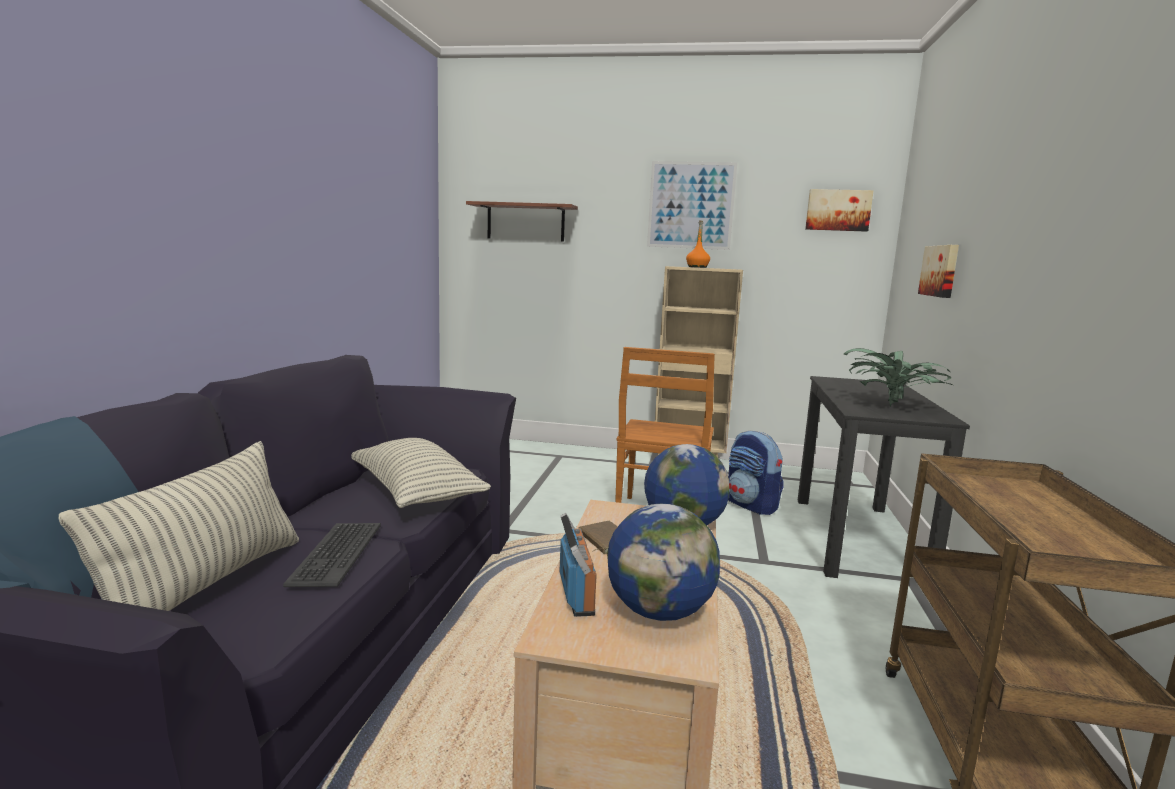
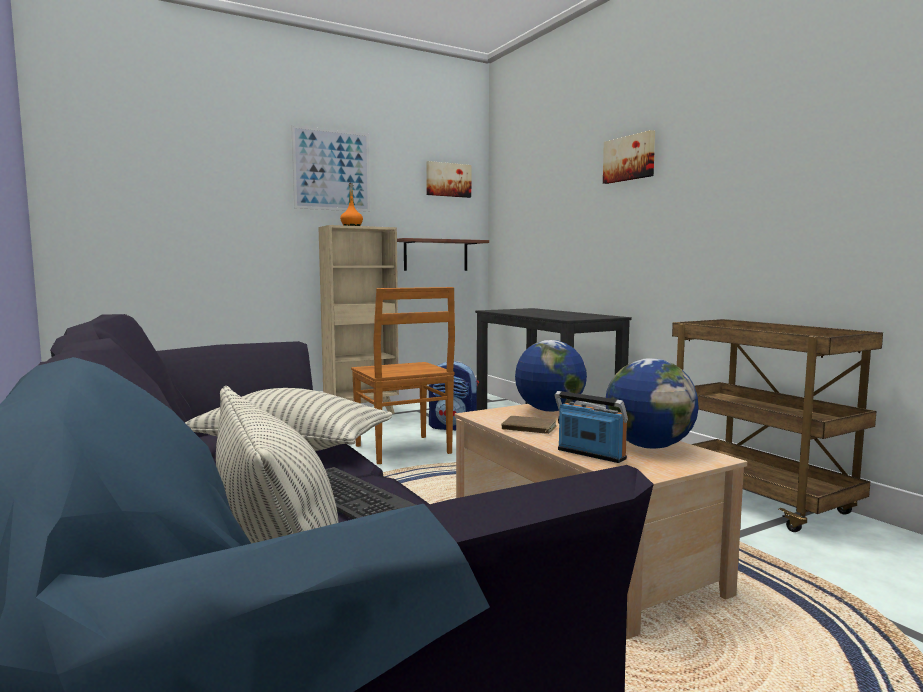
camera: 40 degrees left, 5 degrees down
(525, 222) = (154, 180): shelf -> shelf (436, 255)
(893, 406) = (572, 315): potted plant -> none
(941, 271) = (559, 219): picture -> picture (630, 158)

